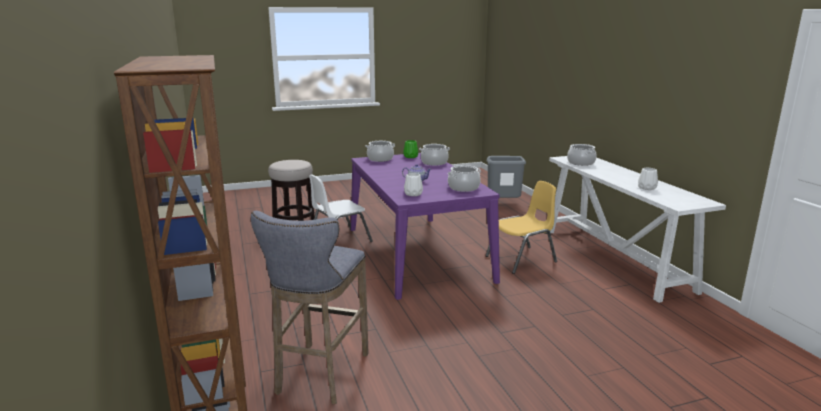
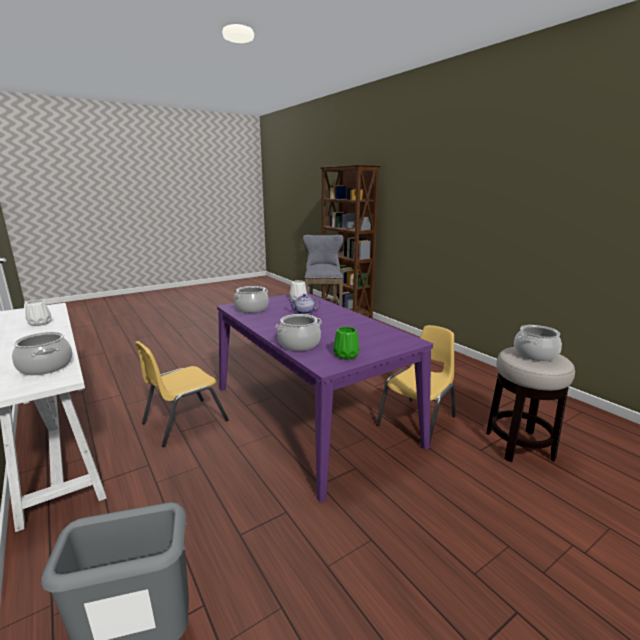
camera: 165 degrees right, 0 degrees up
(339, 241) = (417, 421): white chair -> yellow chair
(380, 159) = (387, 344): cooking pot -> cooking pot (535, 354)

